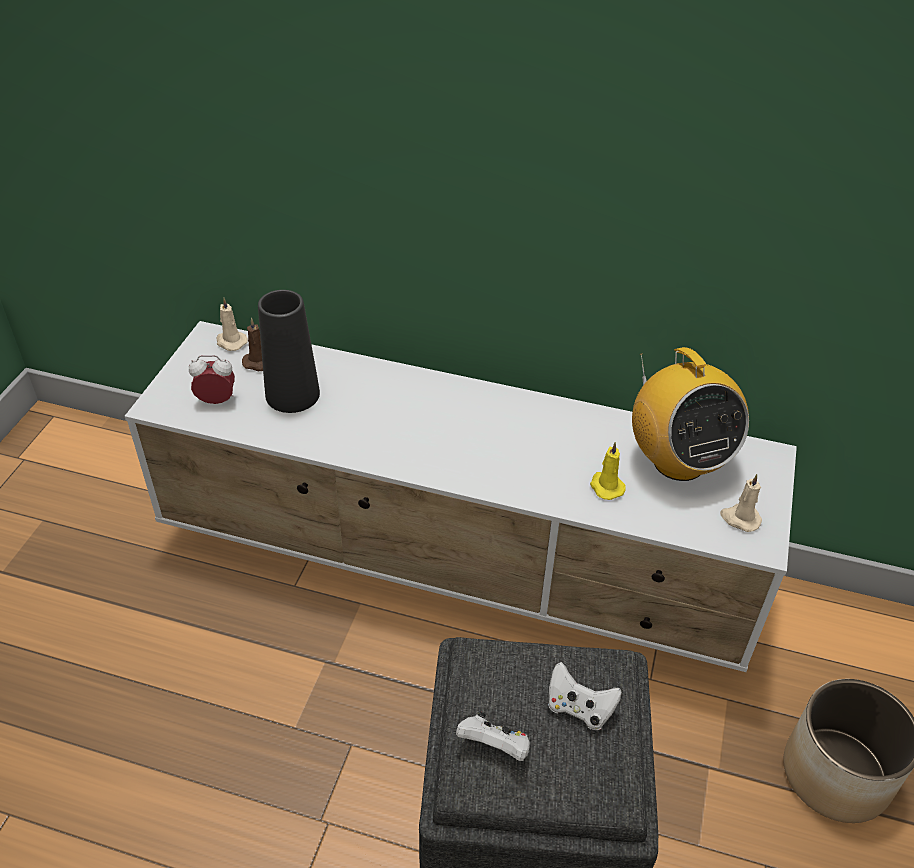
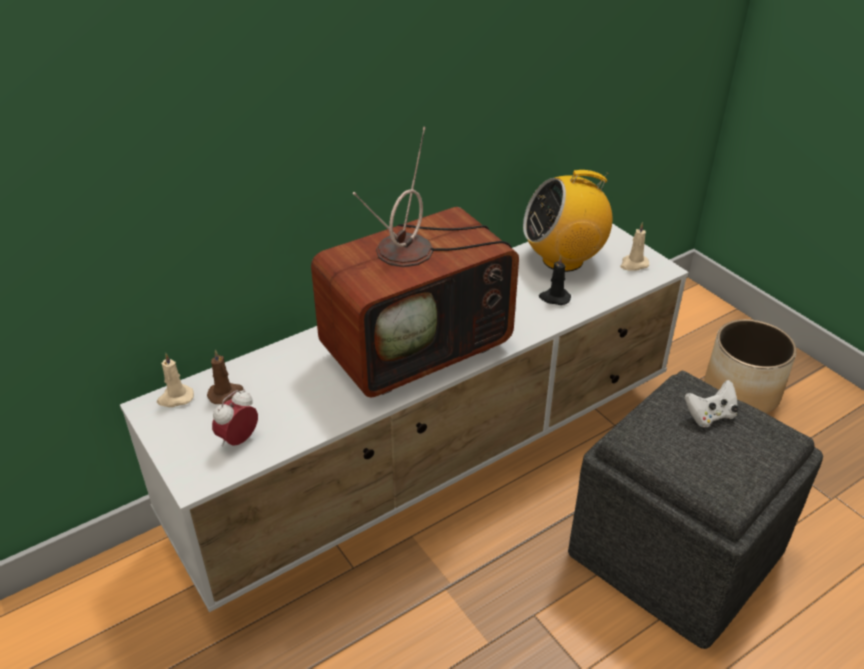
camera: 50 degrees left, 5 degrees down
(292, 394) = (287, 393): black vase -> none
(431, 433) = (418, 345): none -> television
(494, 747) = (711, 470): white game controller -> none
(606, 486) = (554, 298): yellow candle -> black candle
(678, 461) = (563, 259): radio -> radio turned 150 degrees clockwise

